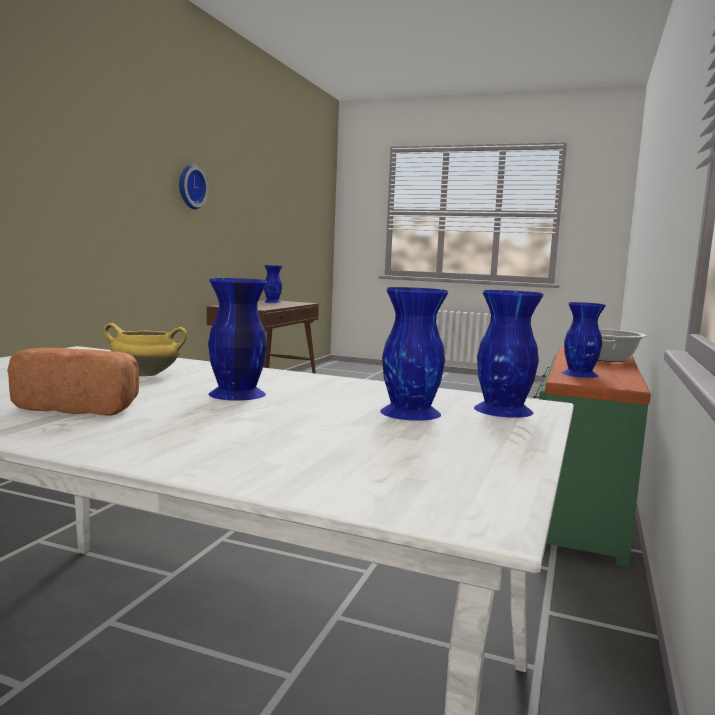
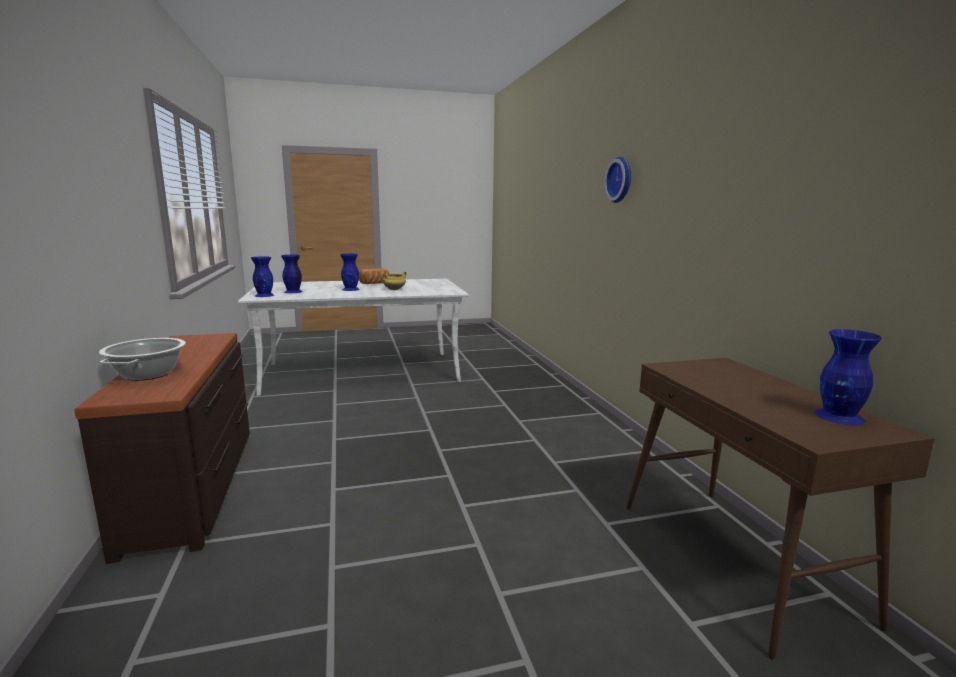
camera: 145 degrees right, 5 degrees up
(190, 187) = (740, 183): wall clock -> wall clock (621, 180)
(577, 504) = (195, 486): green dresser -> brown dresser
(580, 374) = (204, 343): blue vase -> none

